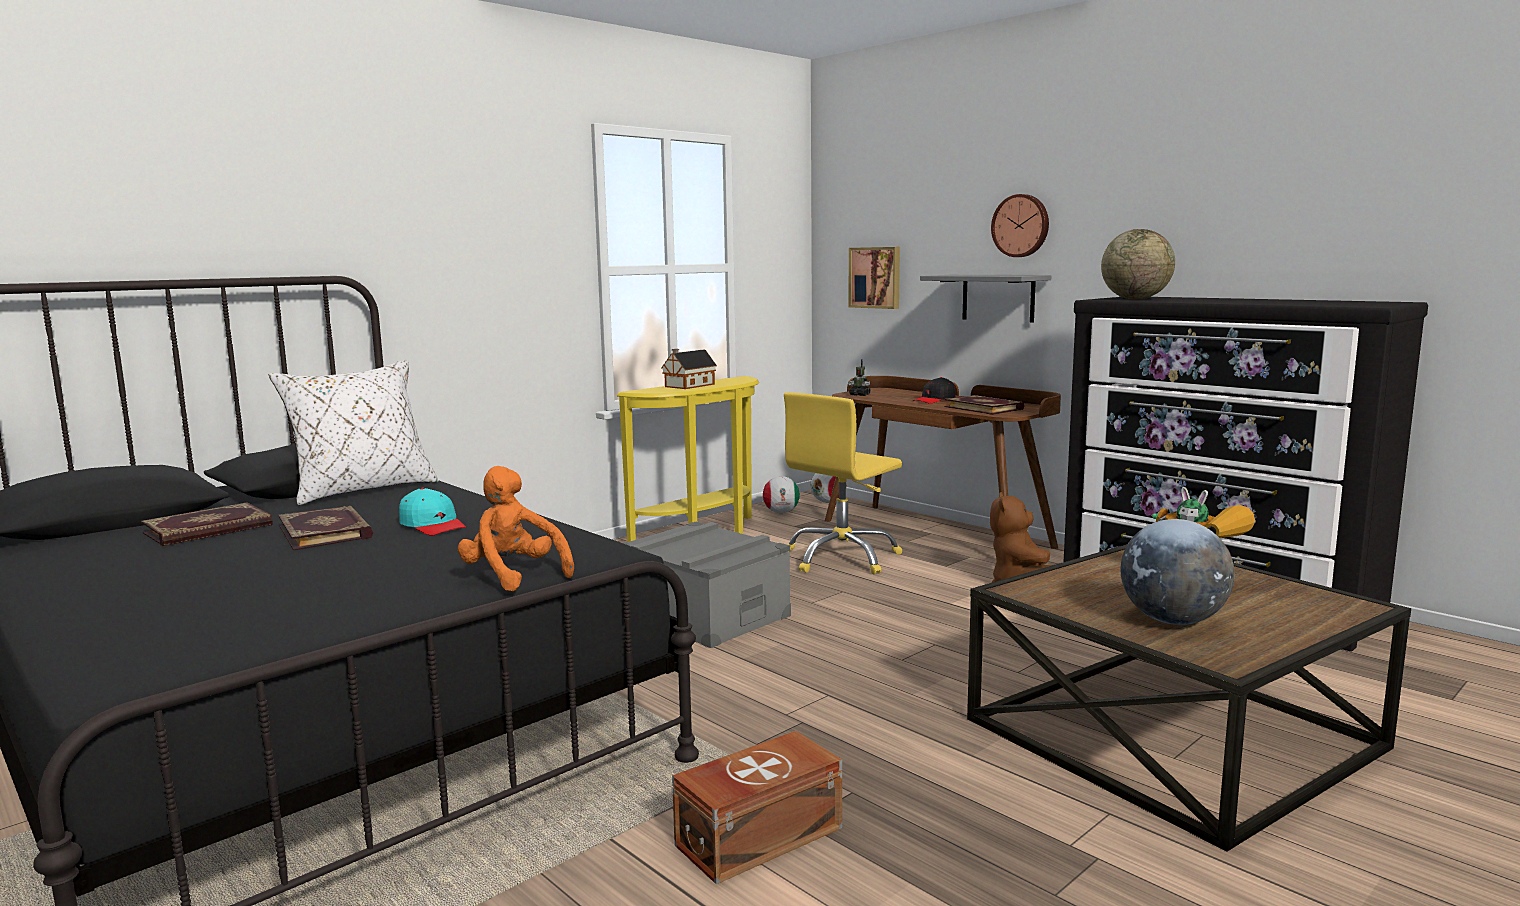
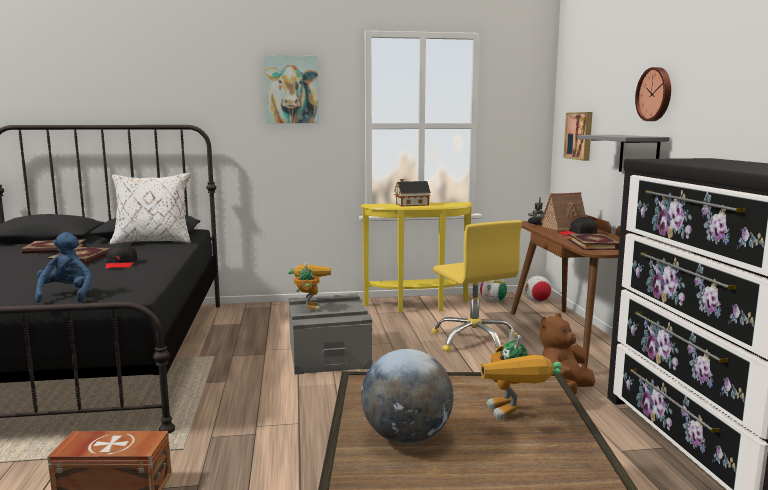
camera: 35 degrees right, 0 degrees up
(433, 525) = (121, 264): turquoise cap -> black cap
(494, 214) = (291, 90): none -> picture
(513, 576) = (66, 295): orange plush toy -> blue plush toy
(673, 549) = (309, 306): none -> toy robot
(842, 558) = (474, 340): yellow office chair -> yellow office chair turned 105 degrees counterclockwise
(901, 395) = (565, 227): none -> toy house
(1135, 299) = (679, 160): globe -> none

